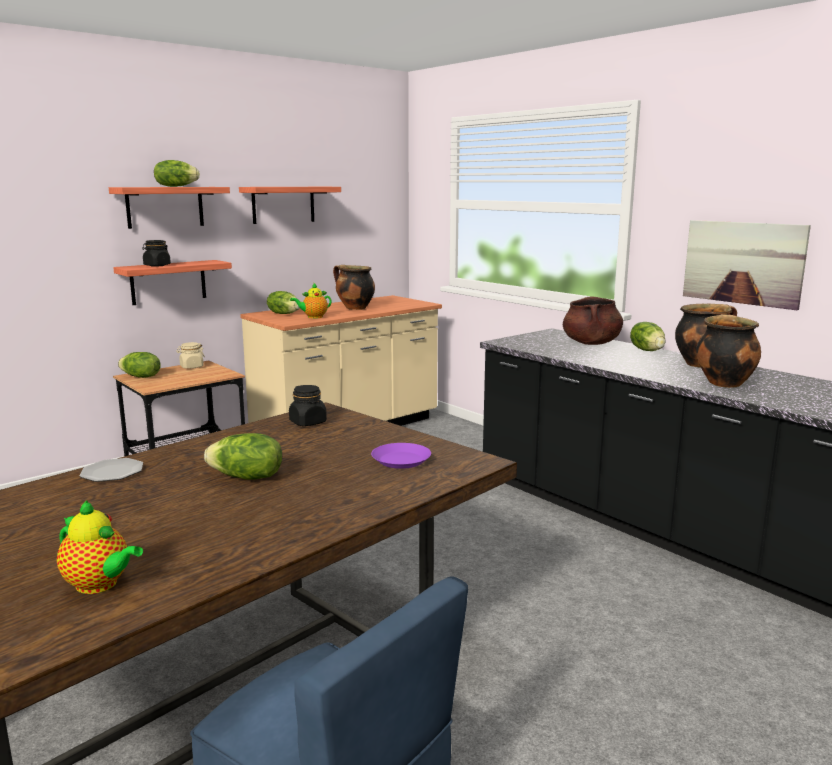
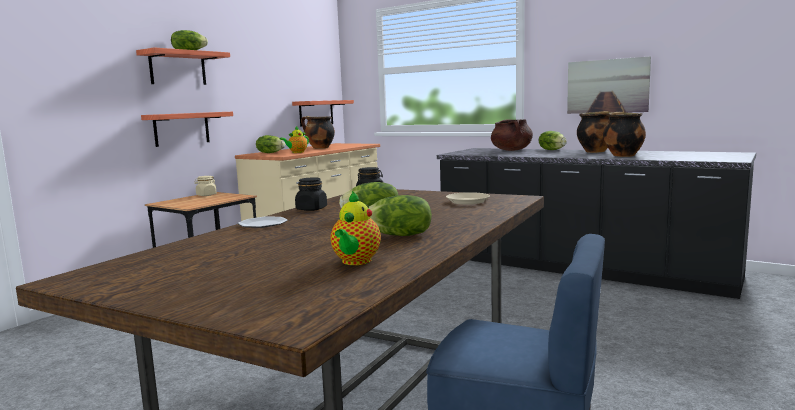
camera: 15 degrees left, 5 degrees down
(100, 585) = (355, 262): teapot -> teapot turned 90 degrees clockwise
(140, 377) = (170, 202): lettuce -> lettuce (399, 235)
(157, 265) = (177, 113): black jar -> black jar (311, 209)
(283, 204) = (260, 71): shelf -> shelf (316, 113)
(400, 461) = (467, 201): purple plate -> beige plate

